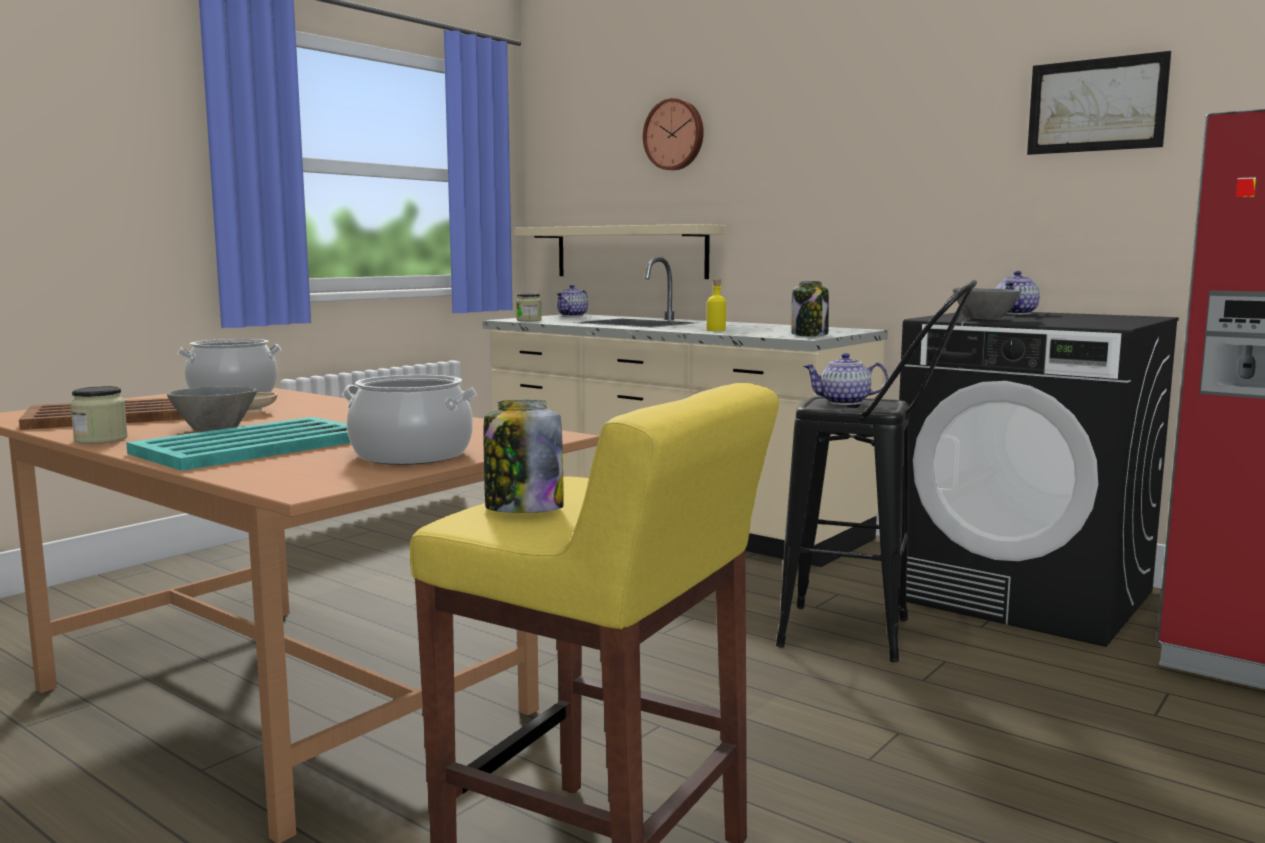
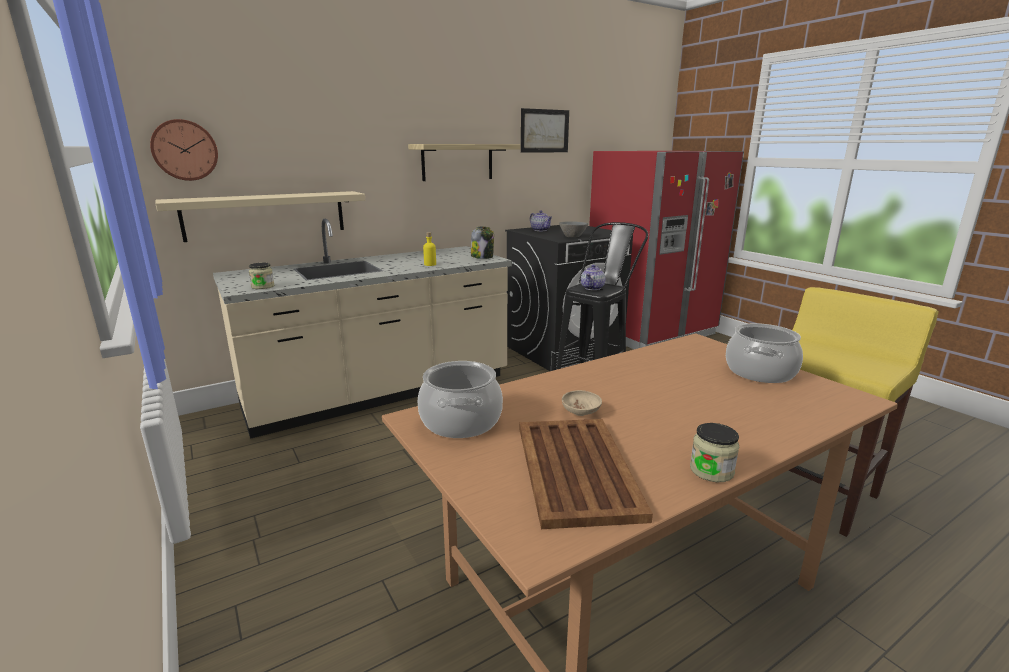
camera: 70 degrees left, 10 degrees up
(217, 429) = (663, 424): grey bowl -> none
(256, 446) = (735, 410): turquoise tray -> none
(522, 509) = (849, 364): jar -> none
(573, 316) = (241, 274): teapot -> none
(675, 135) = (299, 122): wall clock -> wall clock (184, 150)
(889, 178) = (457, 162): none -> shelf

